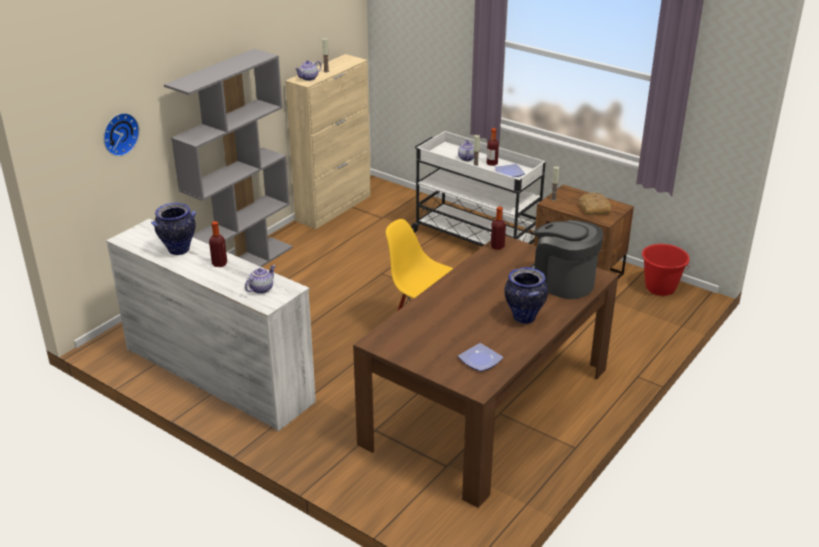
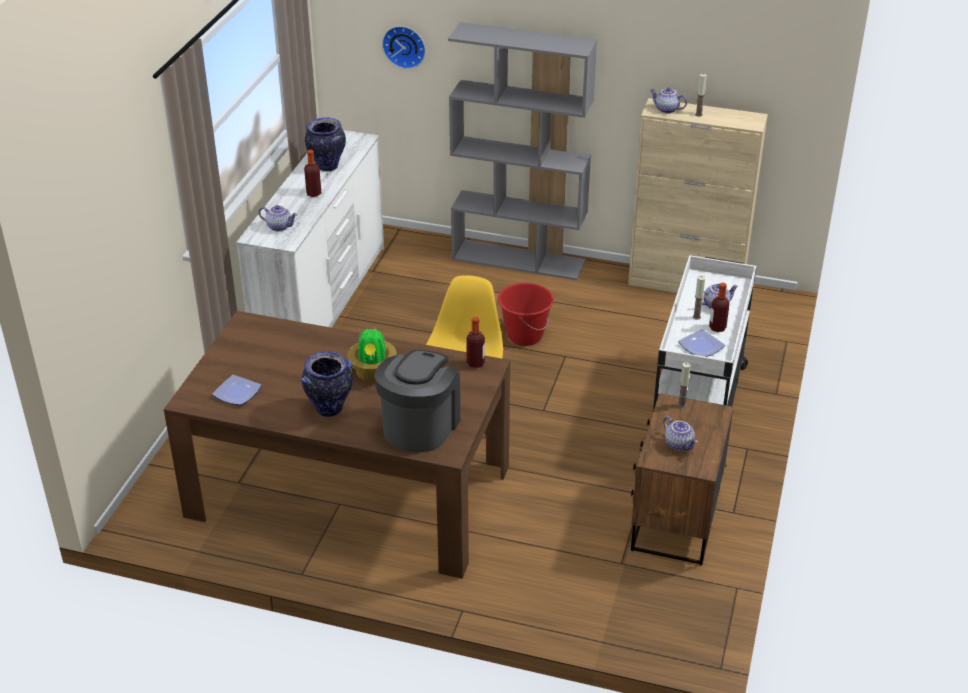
camera: 70 degrees right, 5 degrees up
(487, 291) = (373, 374): none -> potted plant
(593, 209) = (679, 444): bread -> teapot
(660, 288) = (689, 609): red bucket -> red bucket (524, 336)

